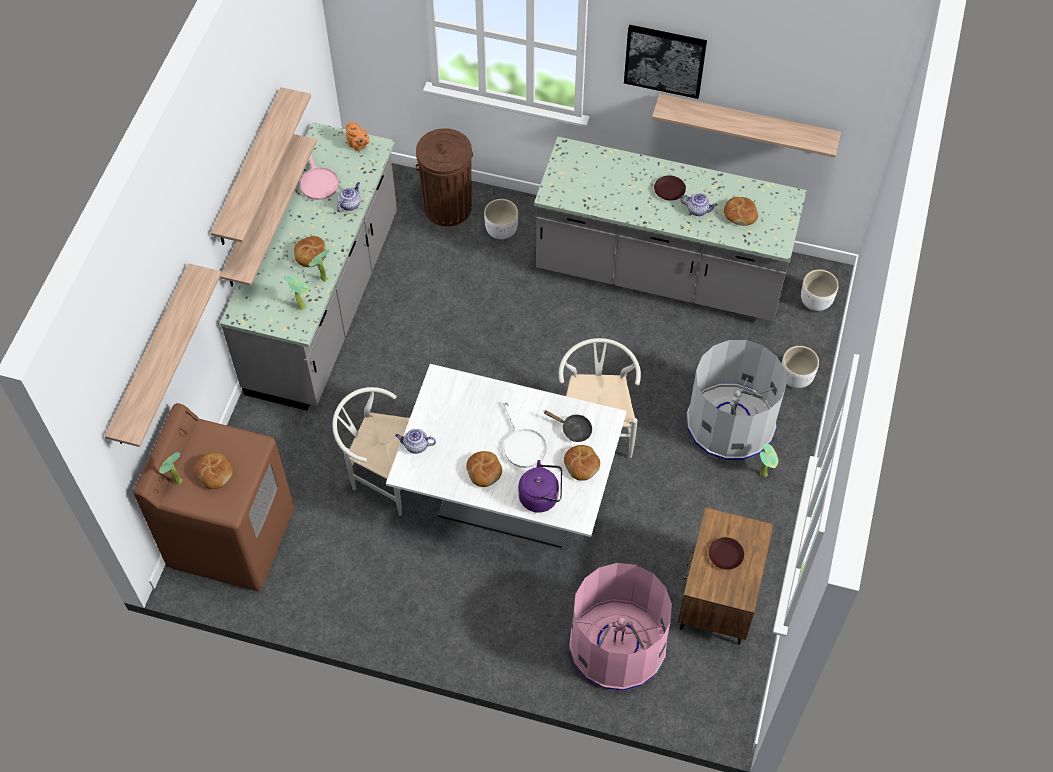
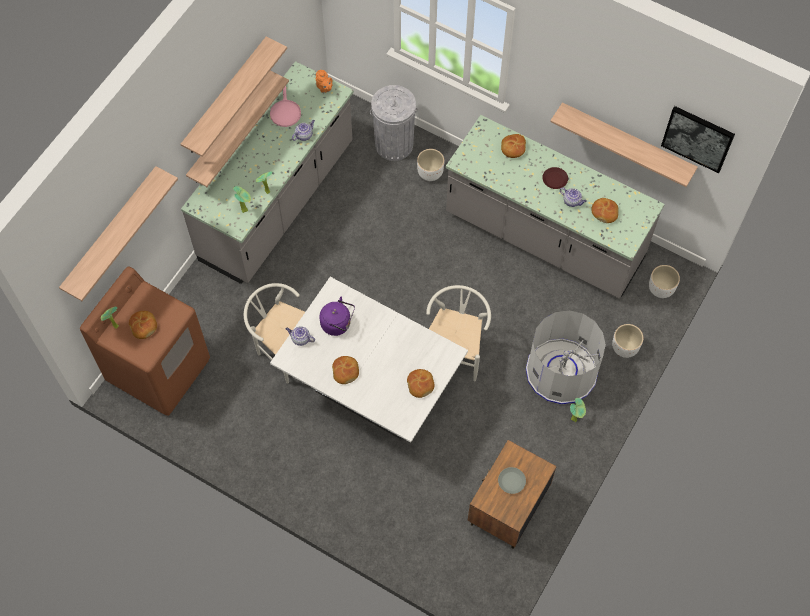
camera: 15 degrees right, 5 degrees up
(310, 255) = (262, 170): bread -> bread (513, 148)
(448, 207) = (394, 144): brown trash can -> grey trash can
(522, 444) = (380, 357): white frying pan -> none
(541, 497) = (382, 402): purple kettle -> purple kettle (338, 324)
(573, 429) = (422, 355): black frying pan -> none
(617, 645) = (420, 525): pink trash can -> none
(665, 60) = (568, 79): picture -> picture (698, 138)
(725, 555) = (511, 481): brown plate -> grey plate

